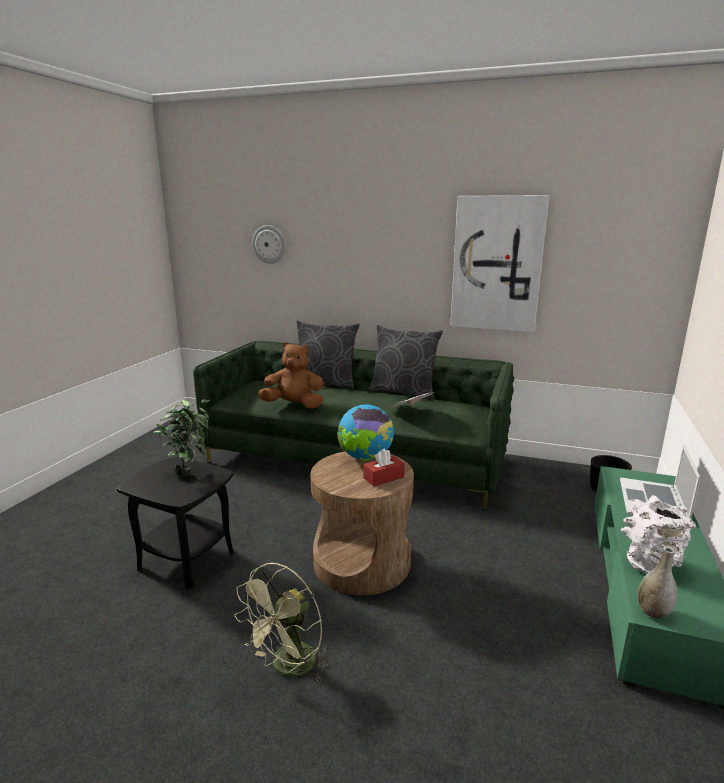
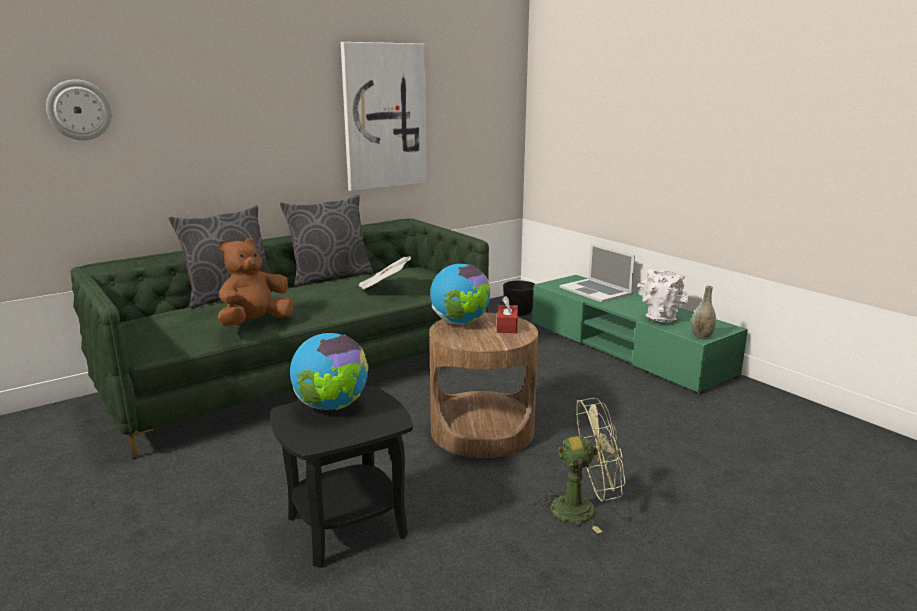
camera: 55 degrees left, 0 degrees up
(189, 471) = (331, 406): potted plant -> globe
(288, 668) = (583, 508): green fan -> green fan turned 75 degrees counterclockwise

